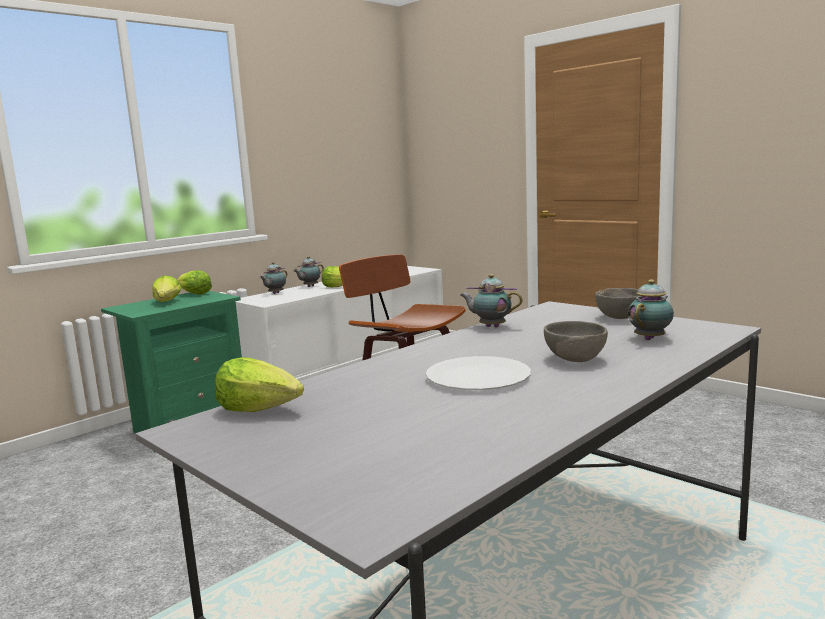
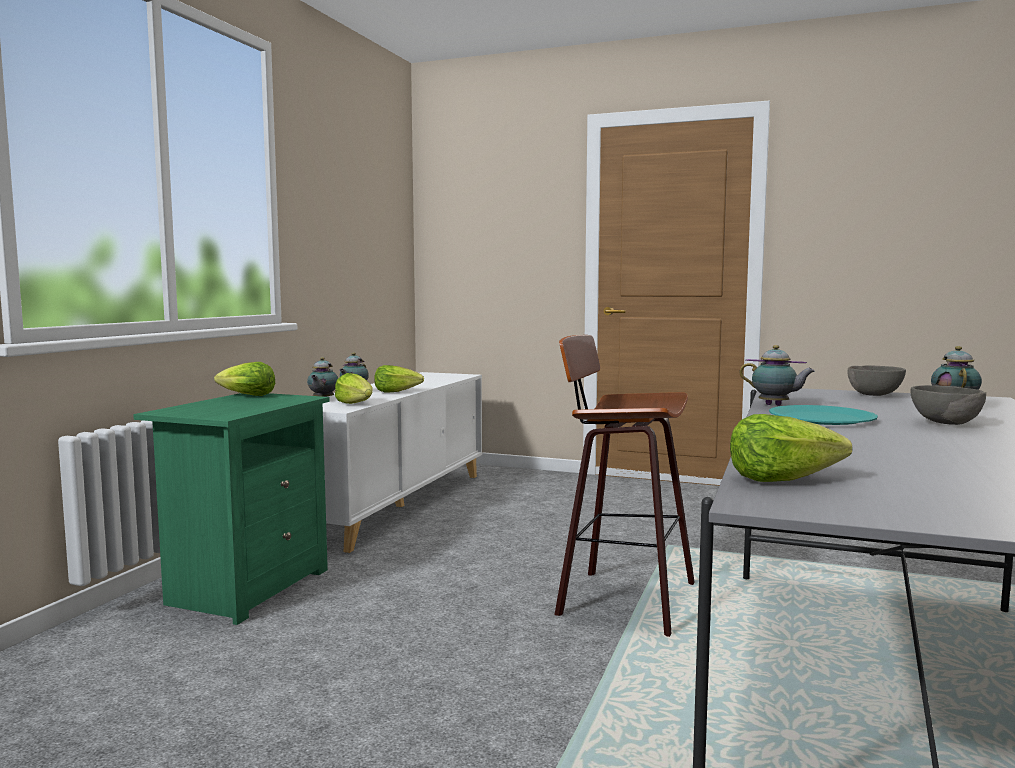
camera: 25 degrees left, 5 degrees down
(167, 302) = (231, 404): lettuce -> lettuce (356, 404)
(478, 377) = (907, 440): white plate -> none
(483, 345) = (821, 418): none -> turquoise plate
(490, 327) = (775, 405): teapot -> teapot turned 150 degrees counterclockwise

